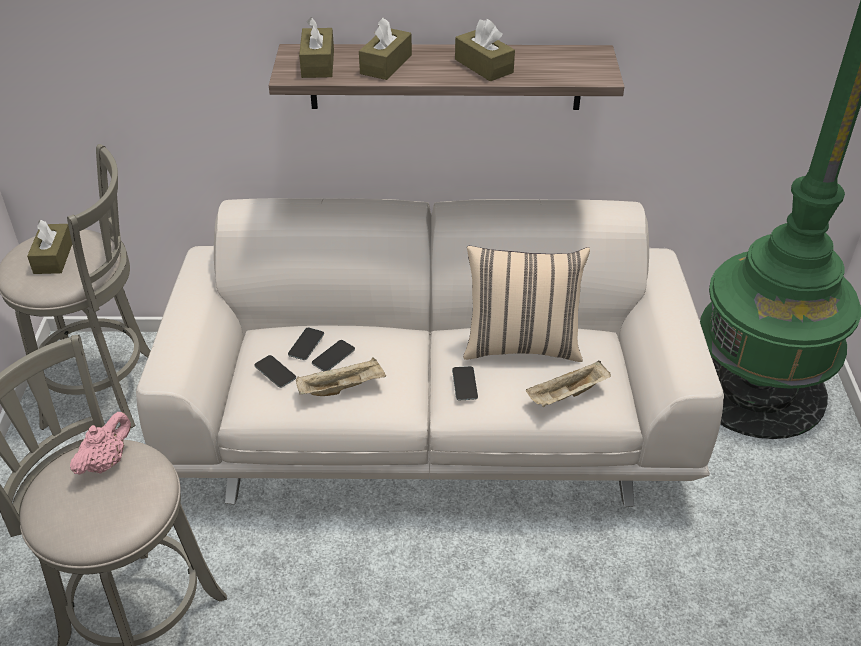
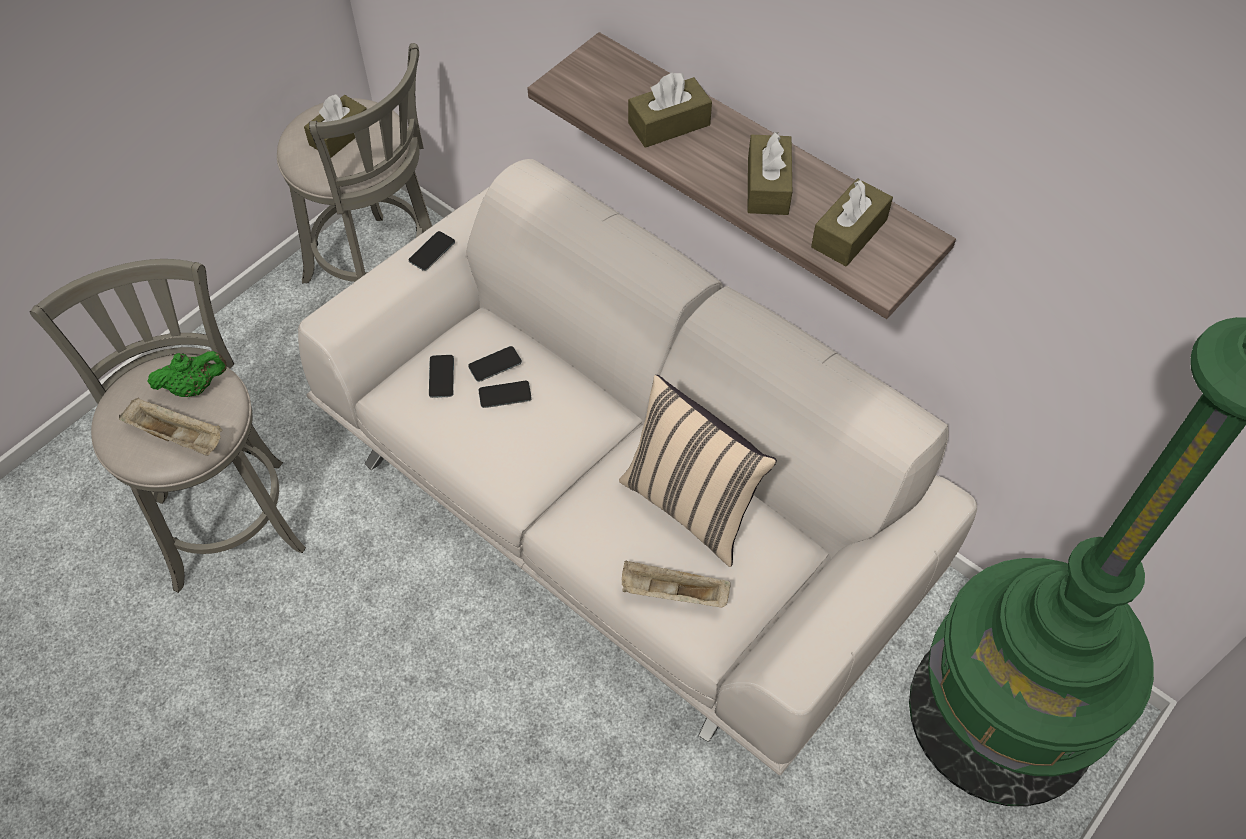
camera: 40 degrees right, 15 degrees up
(106, 462) = (195, 387): pink teapot -> green teapot
(318, 64) = (603, 84): brown tissue box -> brown tissue box (849, 233)
(342, 388) = (480, 435): beige tray -> beige tray (178, 436)
(464, 383) = (592, 509): phone -> phone (432, 251)

